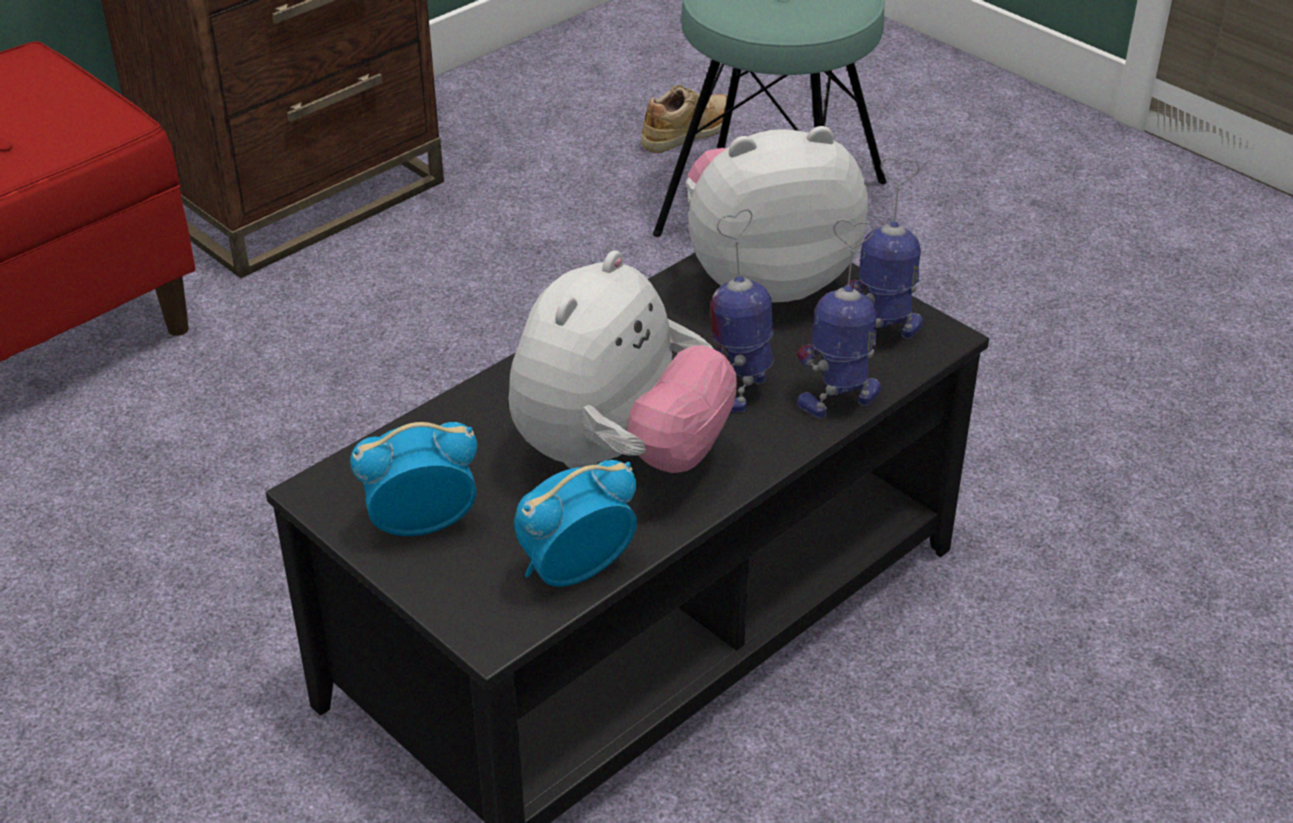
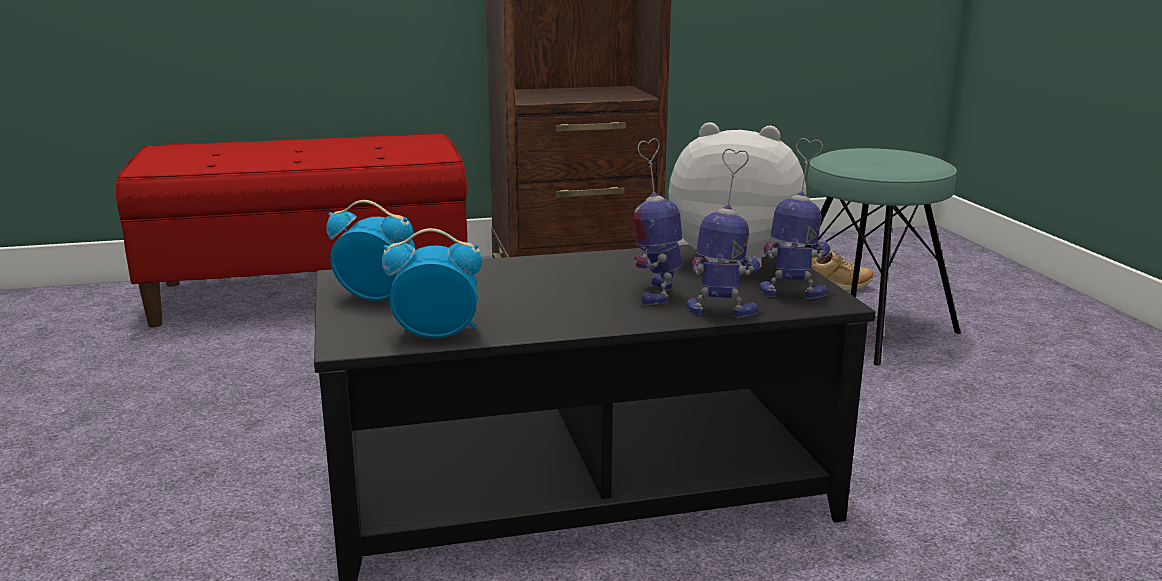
camera: 30 degrees right, 20 degrees down
(619, 456) = (535, 301): plush toy -> none
(741, 388) = (656, 293): toy robot -> toy robot turned 45 degrees counterclockwise

